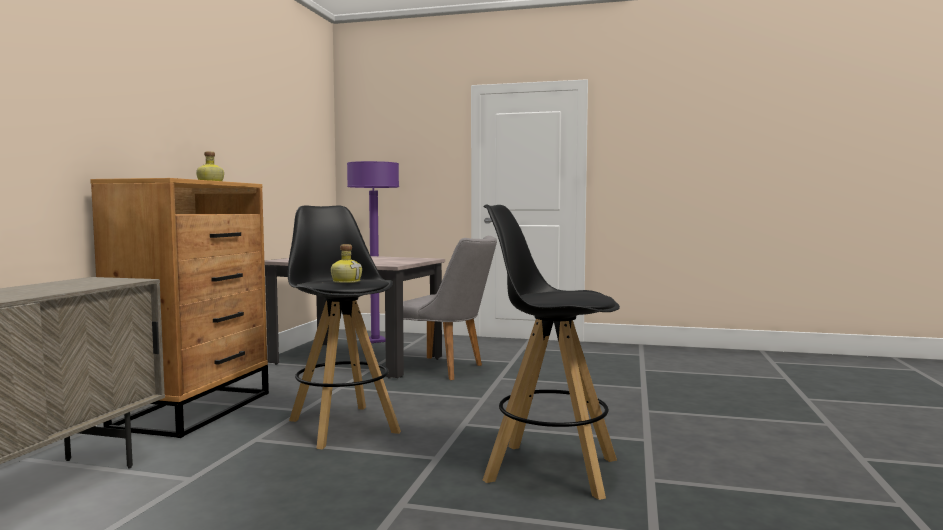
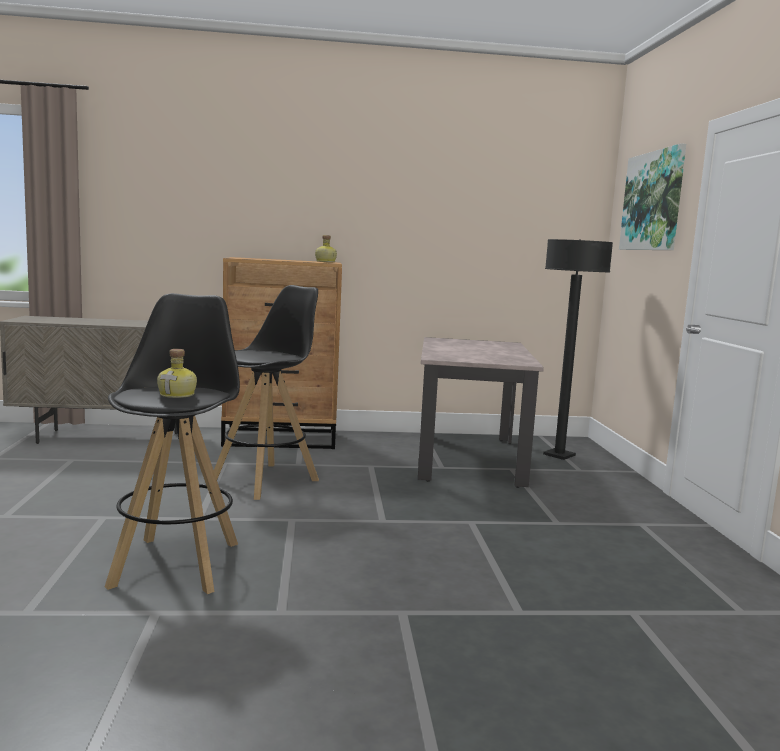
camera: 70 degrees right, 5 degrees up
(346, 281) = (249, 354): bottle -> bottle (178, 395)
(375, 341) = (559, 455): purple floor lamp -> black floor lamp
(406, 135) = (653, 201): none -> picture
(446, 369) = (478, 495): grey chair -> none

